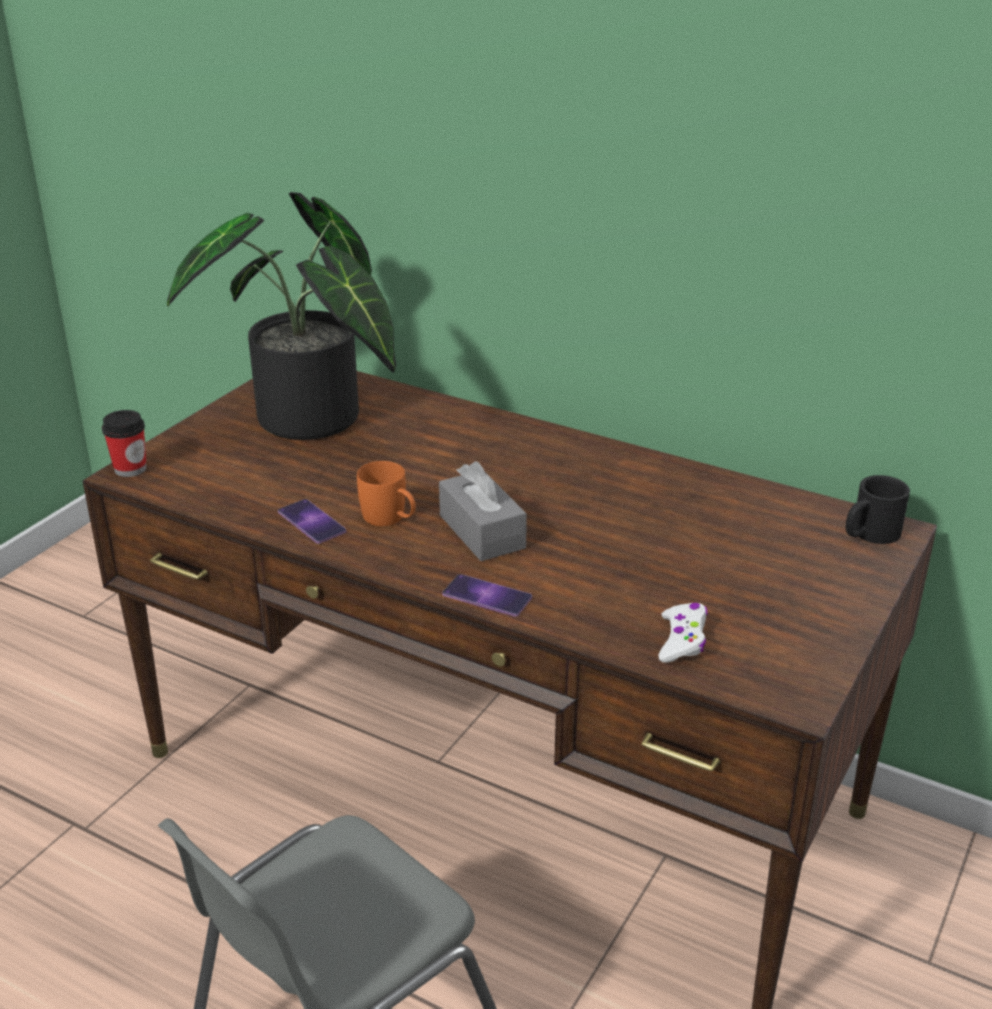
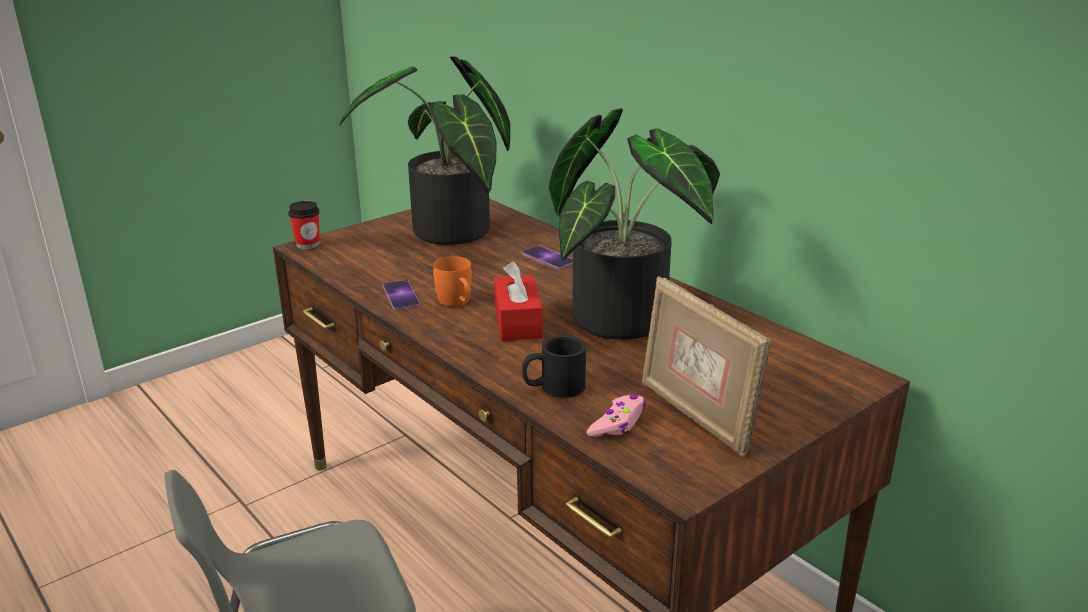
camera: 20 degrees right, 5 degrees down
(482, 532) = (518, 321): grey tissue box -> red tissue box
(487, 596) = (488, 364): phone -> phone (548, 258)
(608, 503) = (631, 318): none -> potted plant
(682, 640) = (618, 423): white game controller -> pink game controller
(756, 613) = (696, 416): none -> picture frame
(869, 534) = (839, 377): black mug -> black mug (553, 387)

